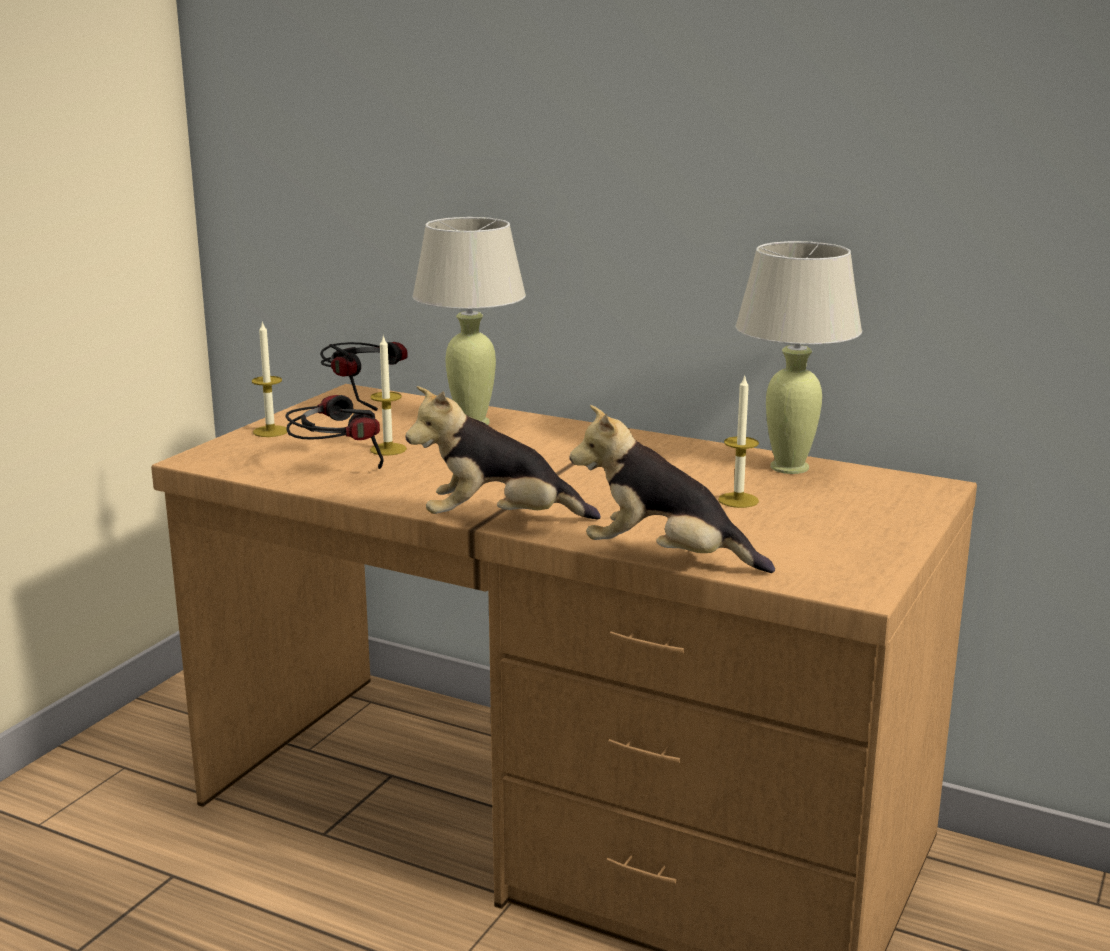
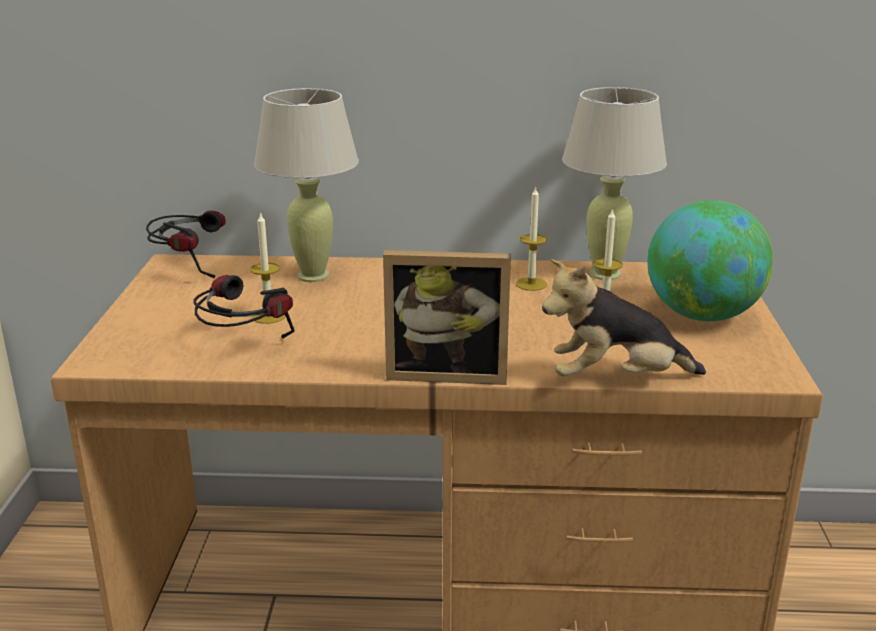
camera: 25 degrees left, 5 degrees up
(270, 431) = (136, 317): candle -> candle (531, 284)
(499, 522) = (447, 372): plush toy -> picture frame
(849, 522) = (702, 315): none -> globe

